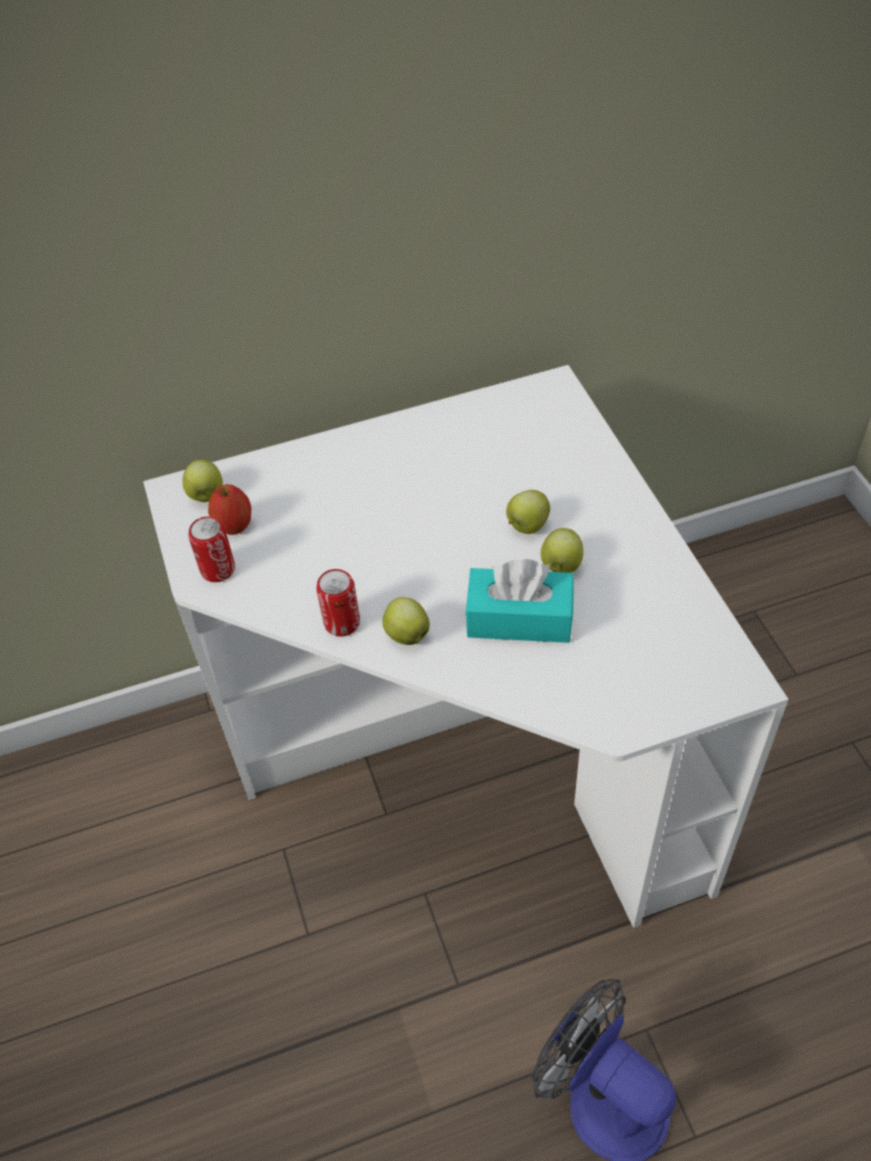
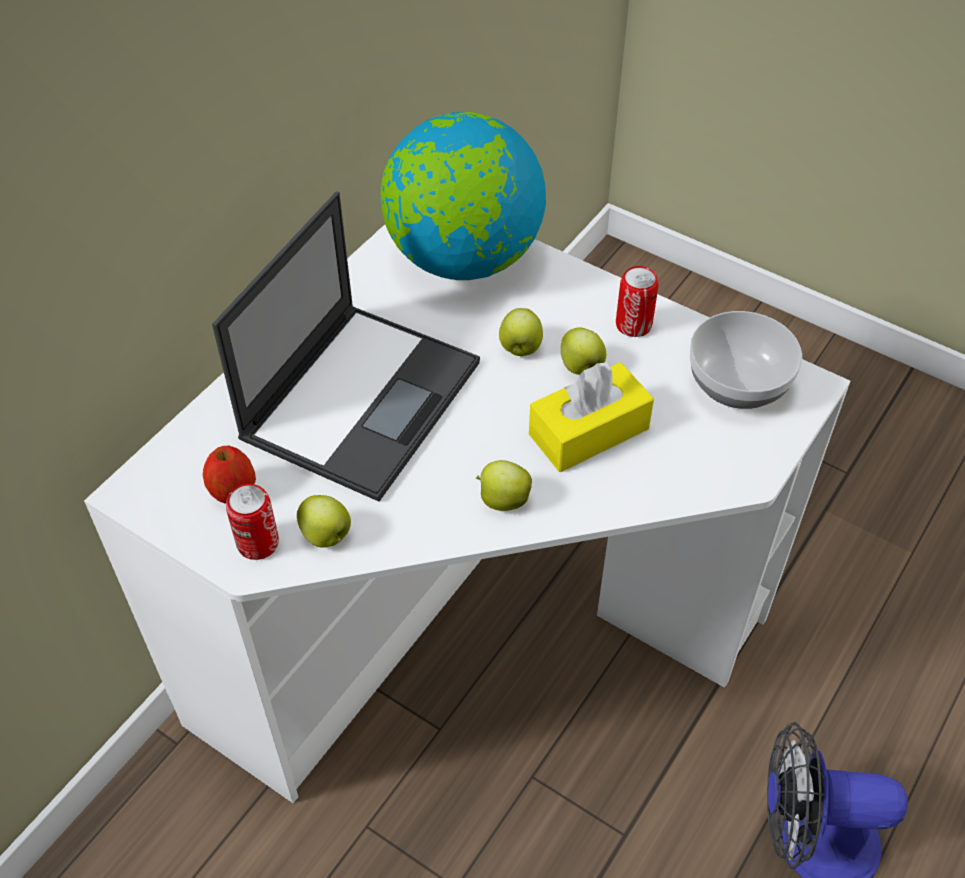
camera: 40 degrees left, 0 degrees up
(206, 495) = (173, 478): apple -> apple (327, 536)
(342, 622) = (433, 524): can -> can (633, 325)
(377, 504) = (362, 398): none -> laptop
(519, 618) = (588, 431): turquoise tissue box -> yellow tissue box
(548, 434) = (463, 258): none -> globe
(680, 646) = (736, 383): none -> bowl

